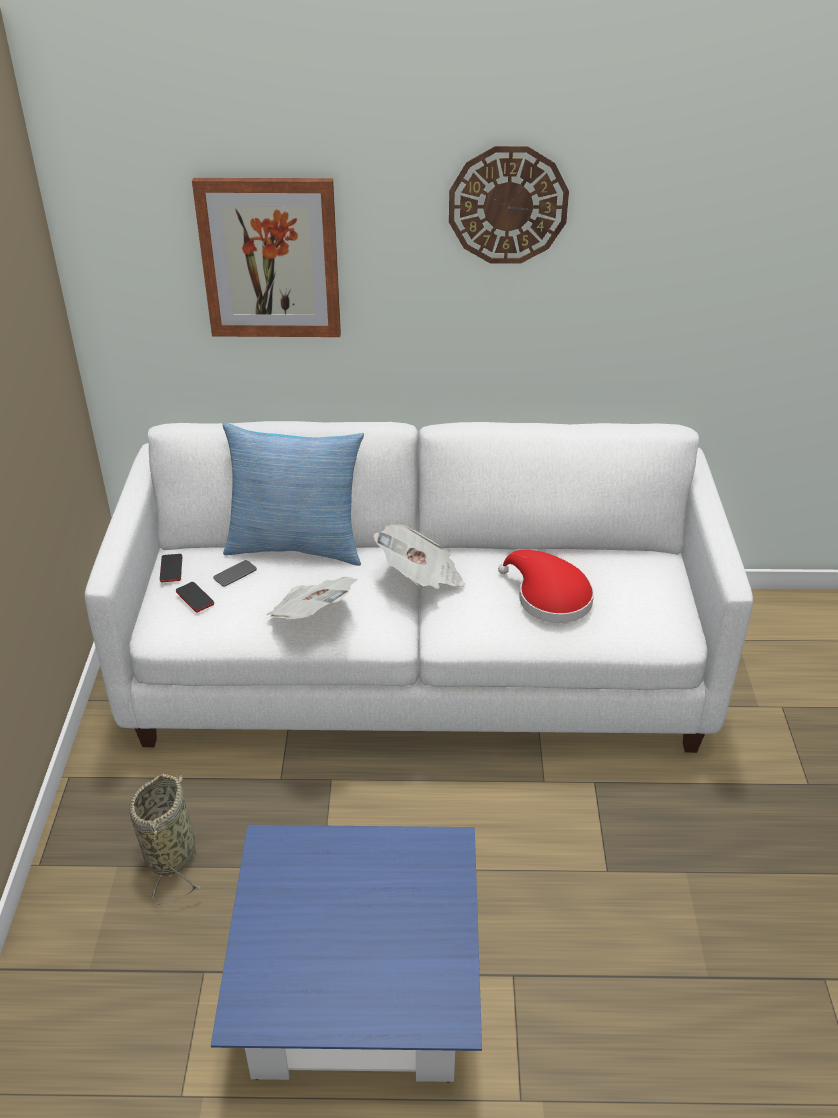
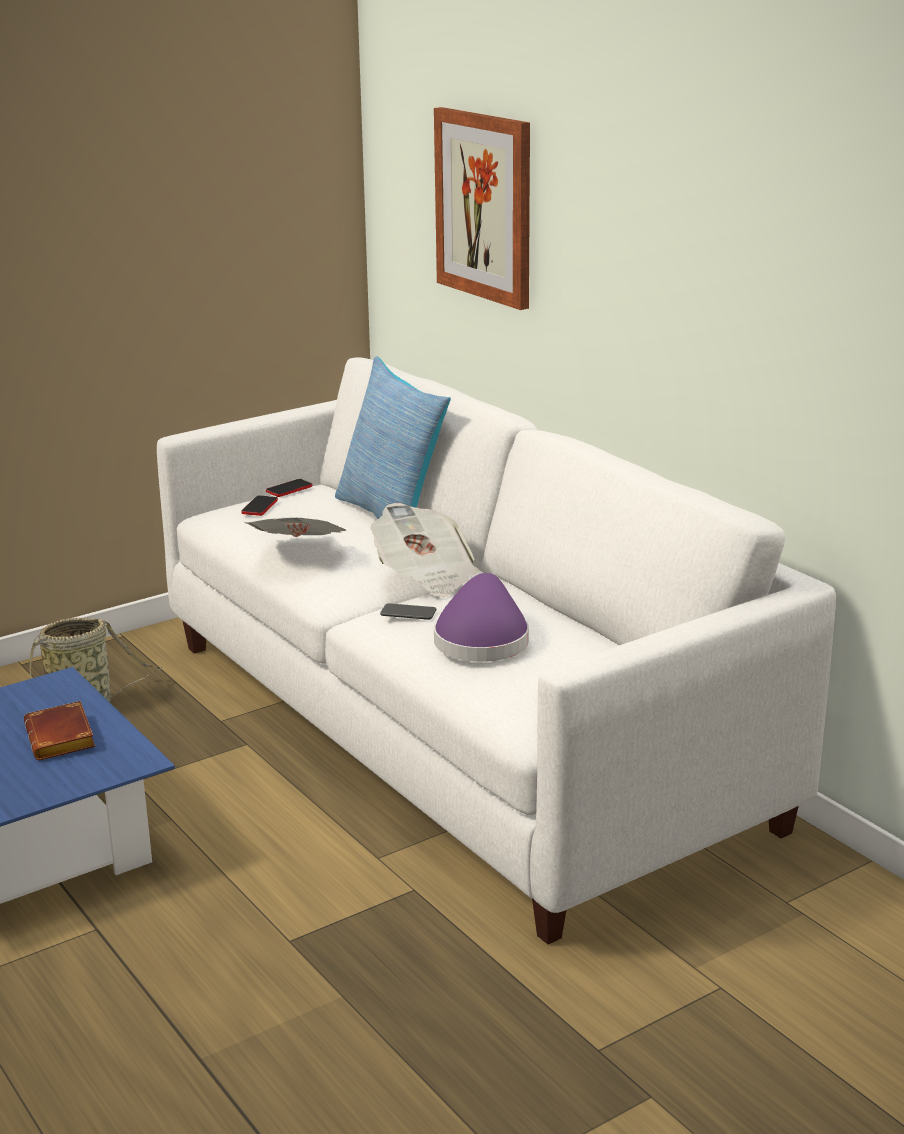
camera: 55 degrees right, 15 degrees down
(235, 574) = (312, 508): phone -> phone (408, 613)
(374, 877) = (63, 739): none -> brown book
(508, 205) = (660, 179): wall clock -> none
(549, 598) = (481, 639): red hat -> purple hat

